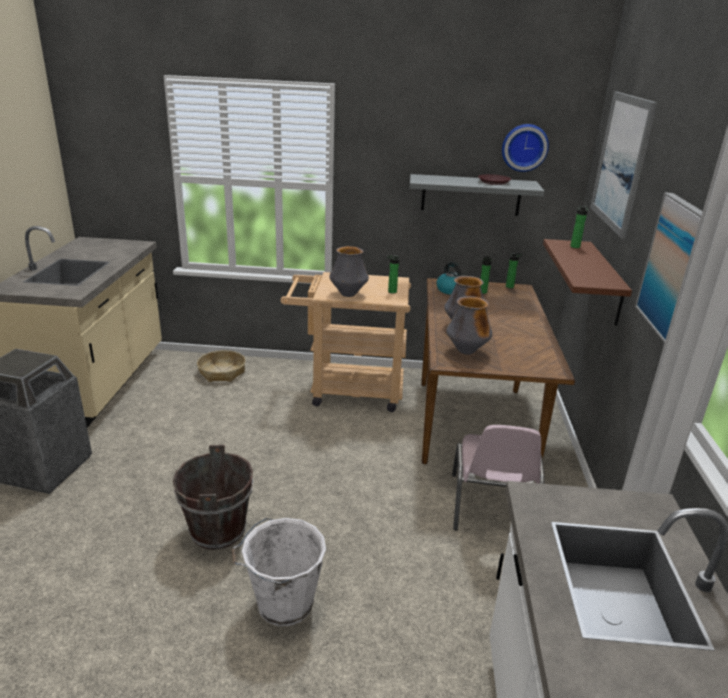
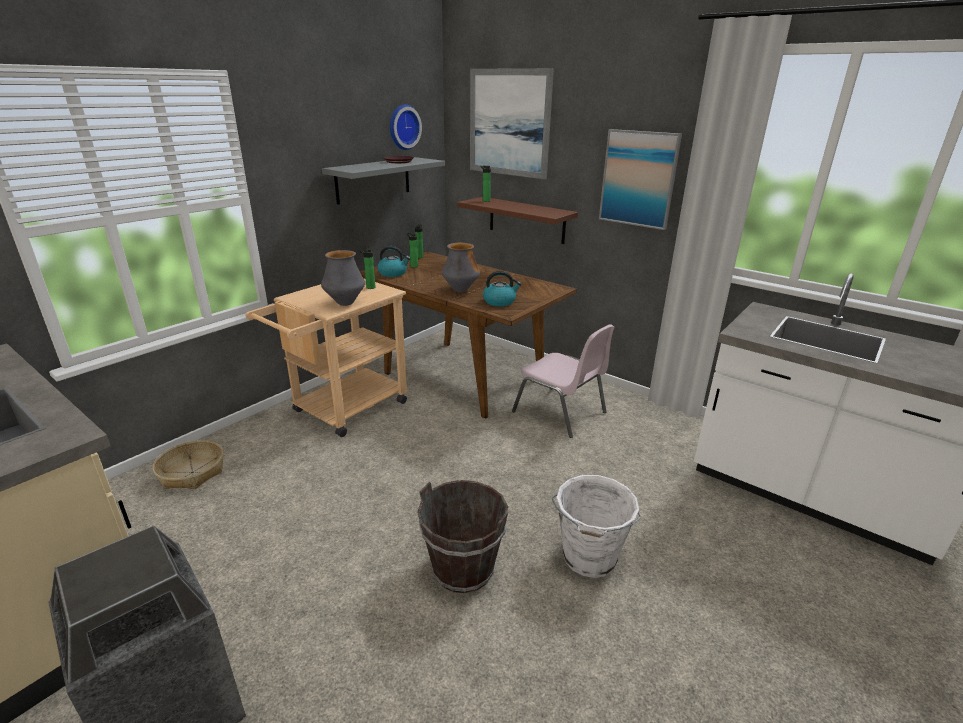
camera: 55 degrees left, 0 degrees up
(466, 351) = (500, 301): vase -> kettle

